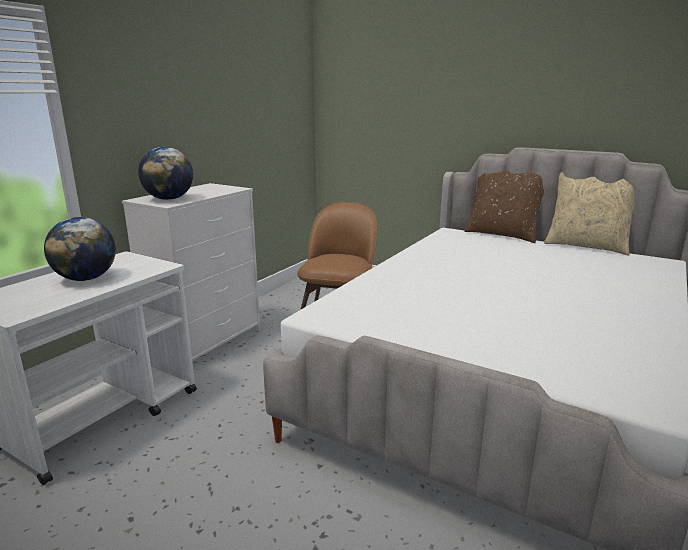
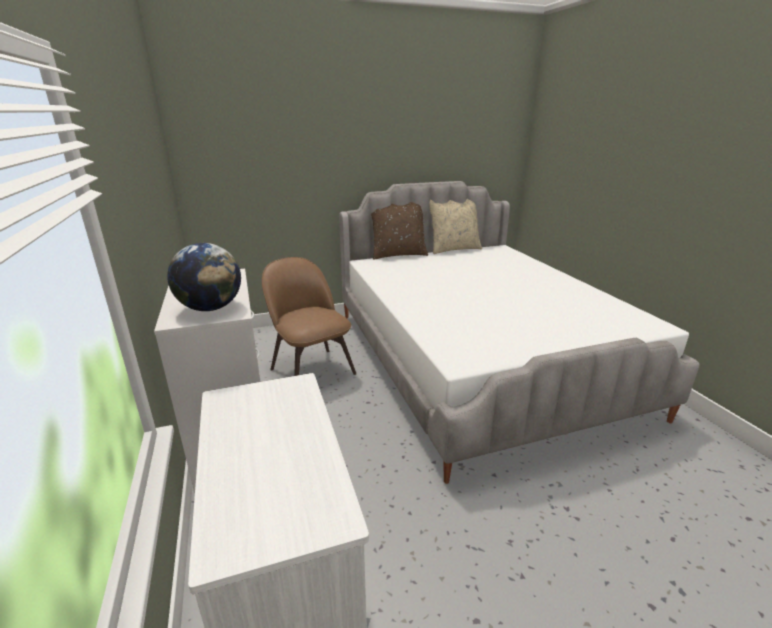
camera: 50 degrees left, 5 degrees up
(86, 279) = (268, 440): globe -> none

